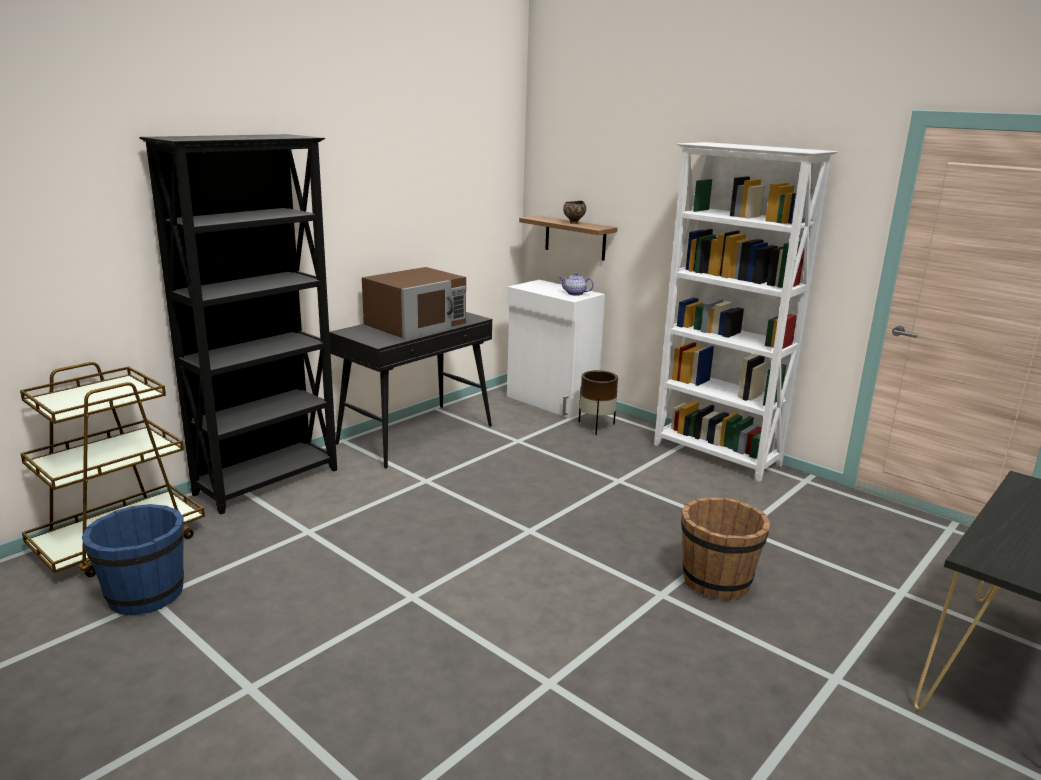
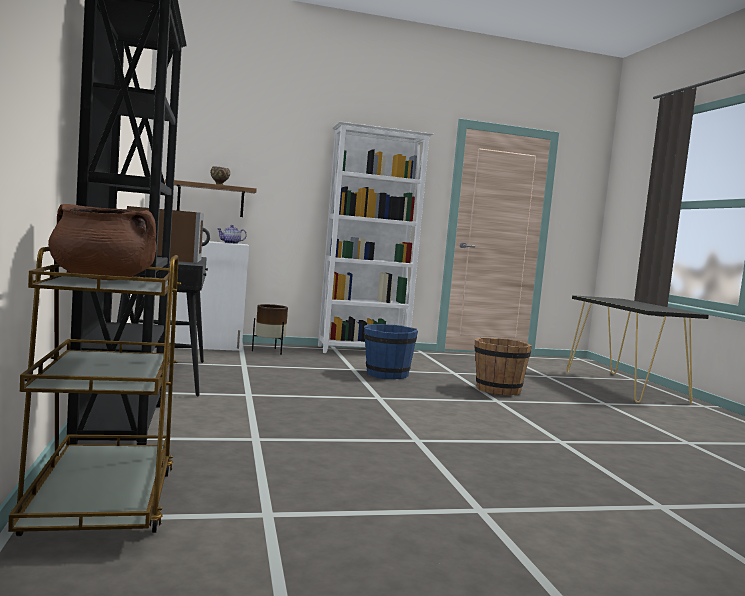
camera: 55 degrees left, 15 degrees down
(105, 391) = (103, 279): none -> brown cooking pot
(144, 595) = (252, 515): blue bucket -> blue bucket (386, 375)

